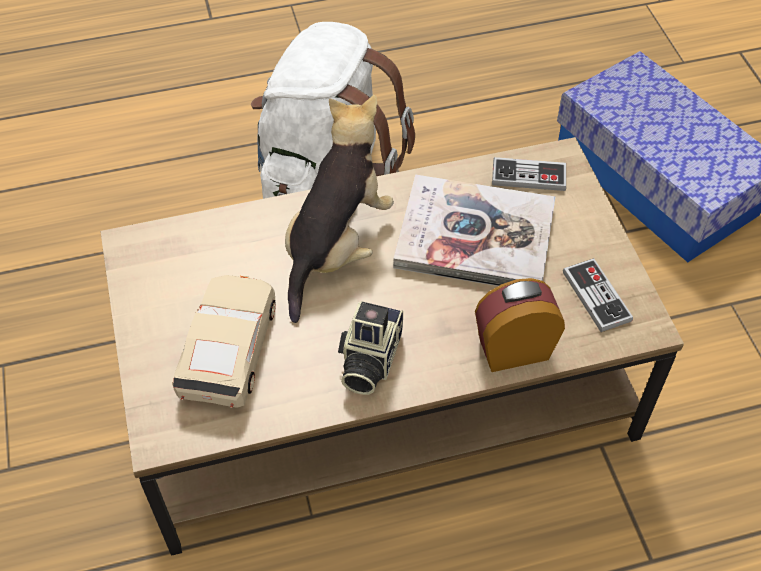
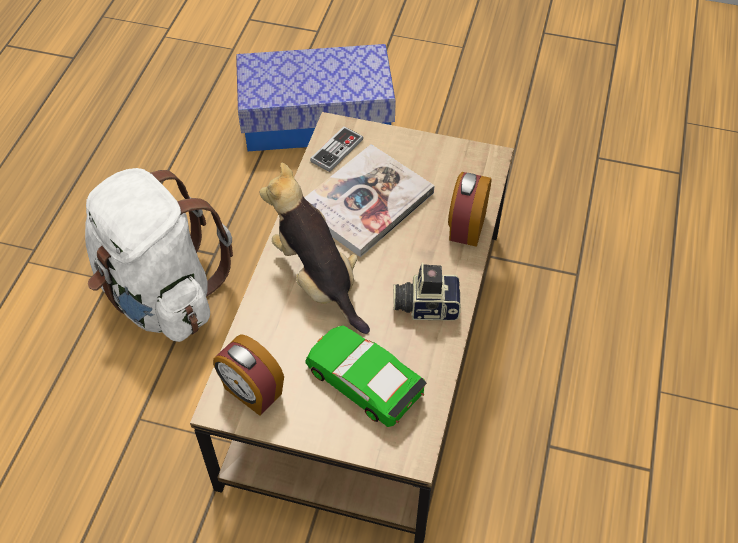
camera: 60 degrees left, 0 degrees up
(161, 260) = (252, 392): none -> alarm clock
(229, 349) = (364, 381): beige toy car -> green toy car
(368, 359) = (426, 305): camera -> camera turned 135 degrees clockwise
(596, 296) = (454, 168): game controller -> none

